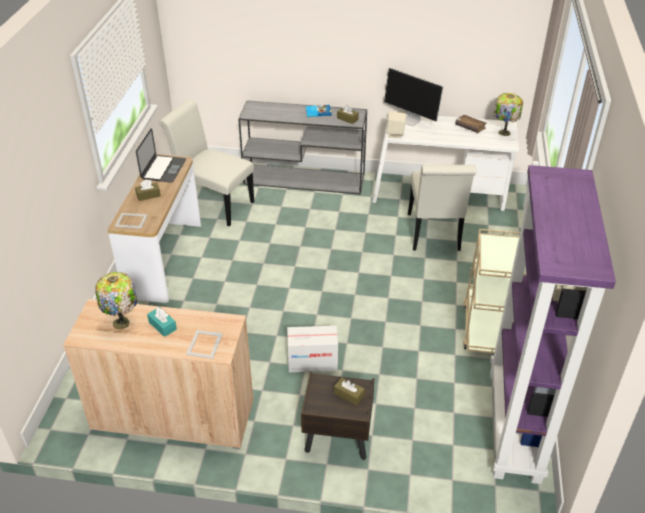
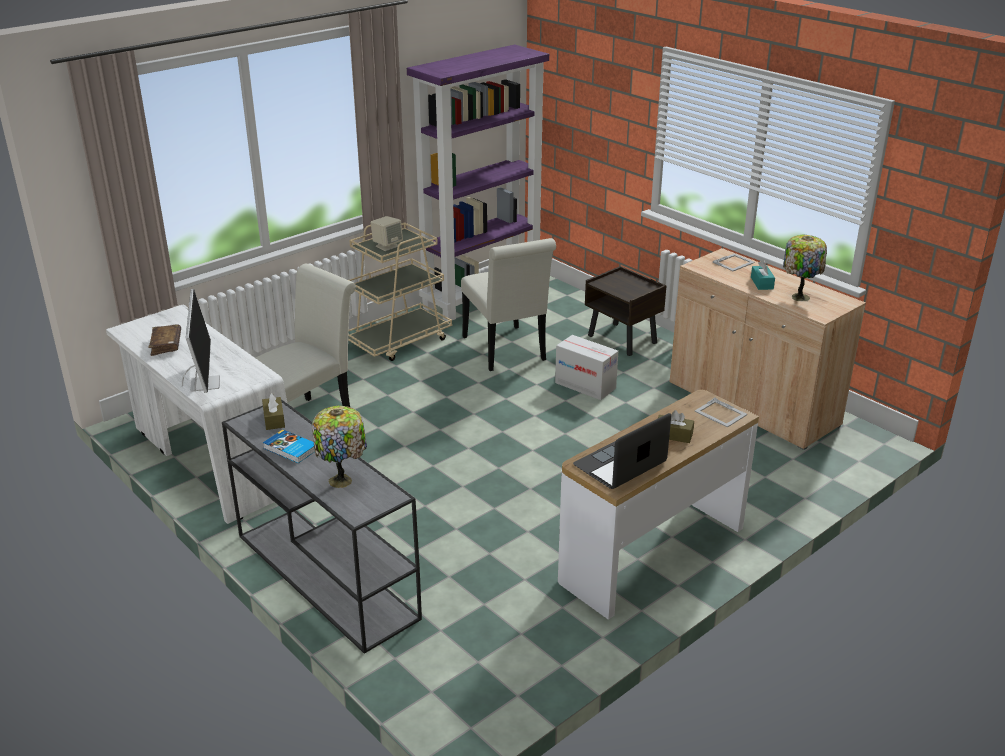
camera: 140 degrees left, 10 degrees down
(213, 204) = (505, 607): white chair -> white chair (506, 351)
(349, 395) = (616, 283): brown tissue box -> none
(395, 134) = (258, 376): beige speaker -> beige speaker (387, 246)
(503, 133) = (151, 324): table lamp -> table lamp (342, 481)

